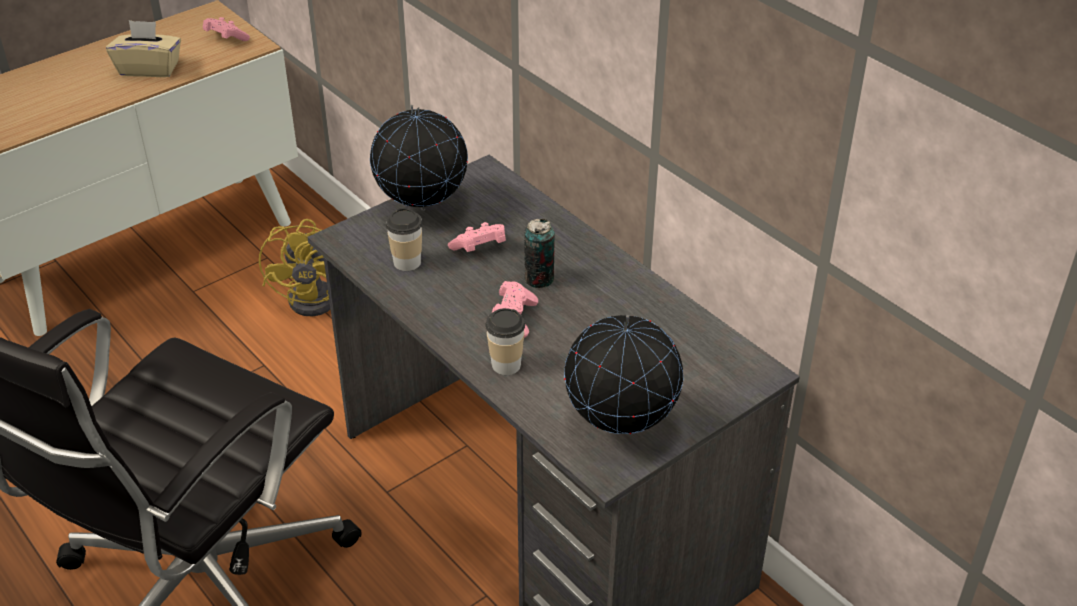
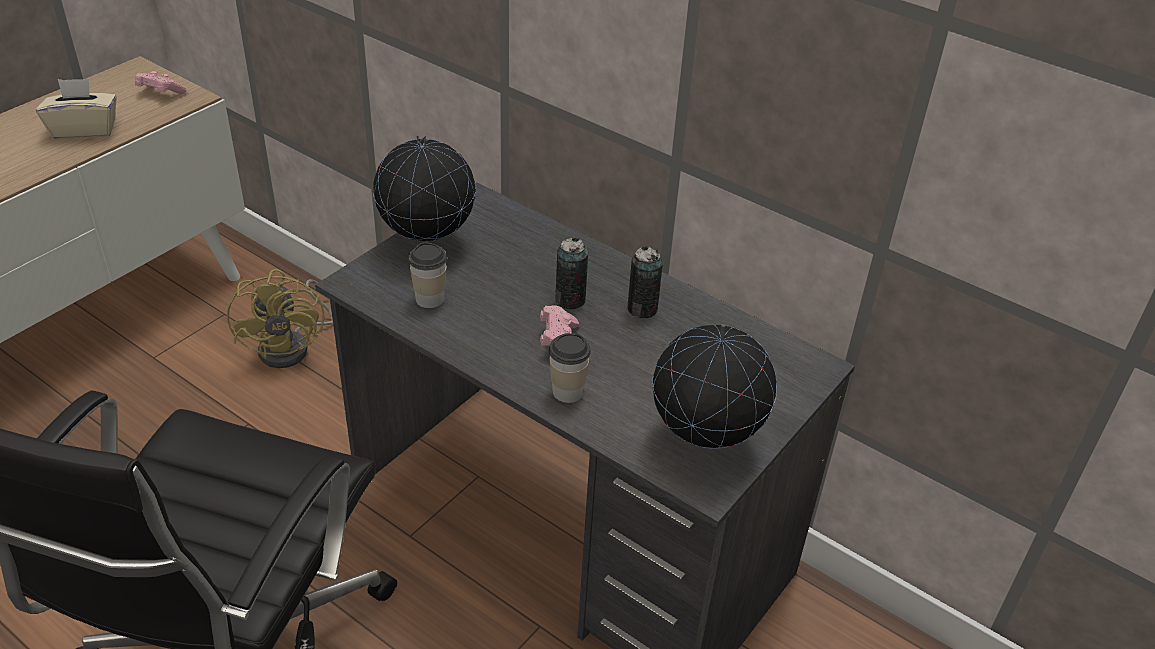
camera: 15 degrees left, 0 degrees up
(479, 248) = (500, 276): pink game controller -> none
(606, 296) = (642, 309): none -> can

